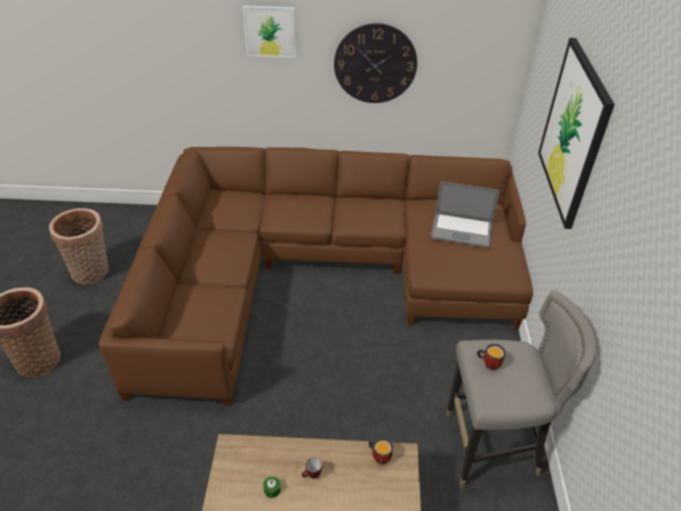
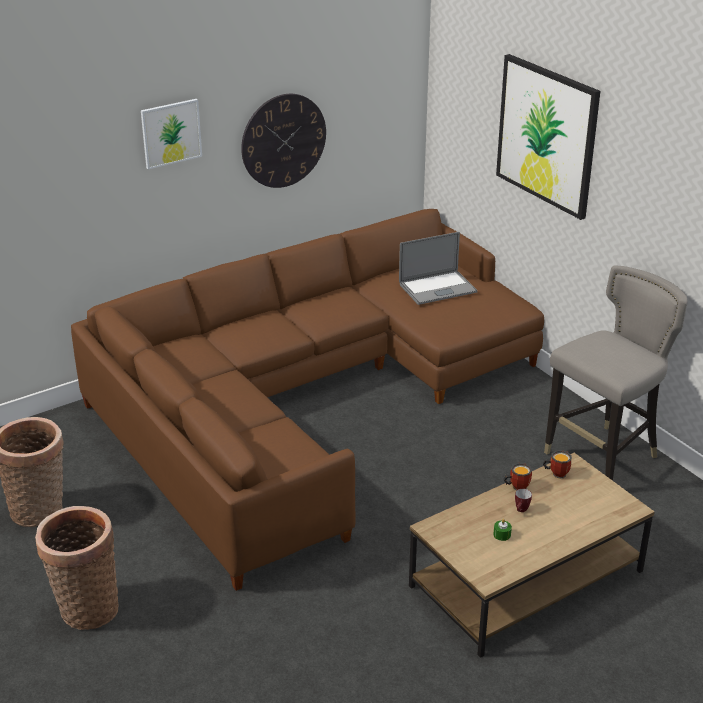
camera: 35 degrees left, 10 degrees down
(489, 363) = (592, 353): mug -> mug (516, 486)

